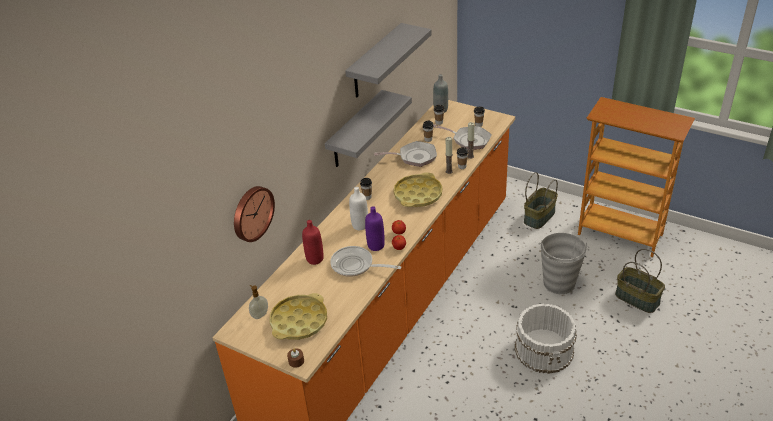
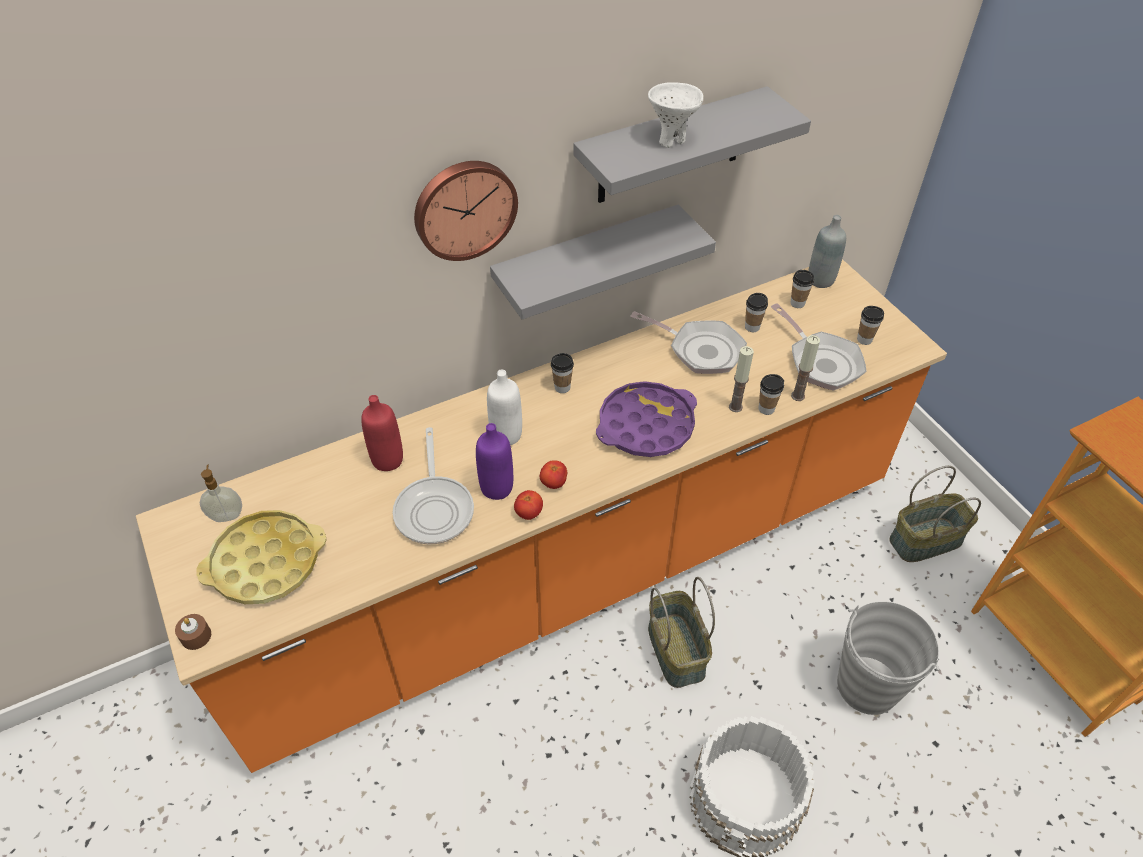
camera: 30 degrees right, 10 degrees up
(251, 213) = (260, 343): wall clock -> wall clock (464, 208)
(356, 265) = (435, 508): frying pan -> frying pan turned 150 degrees counterclockwise
(384, 55) = (671, 140): none -> white bowl
(418, 194) = (646, 425): yellow tray -> purple tray
(638, 299) = (992, 805): basket -> basket (677, 651)

